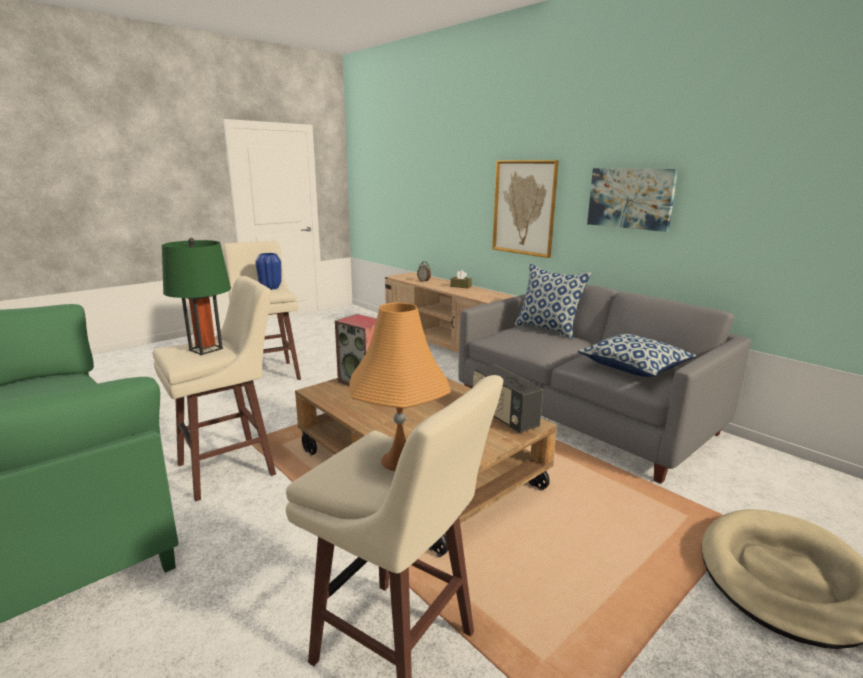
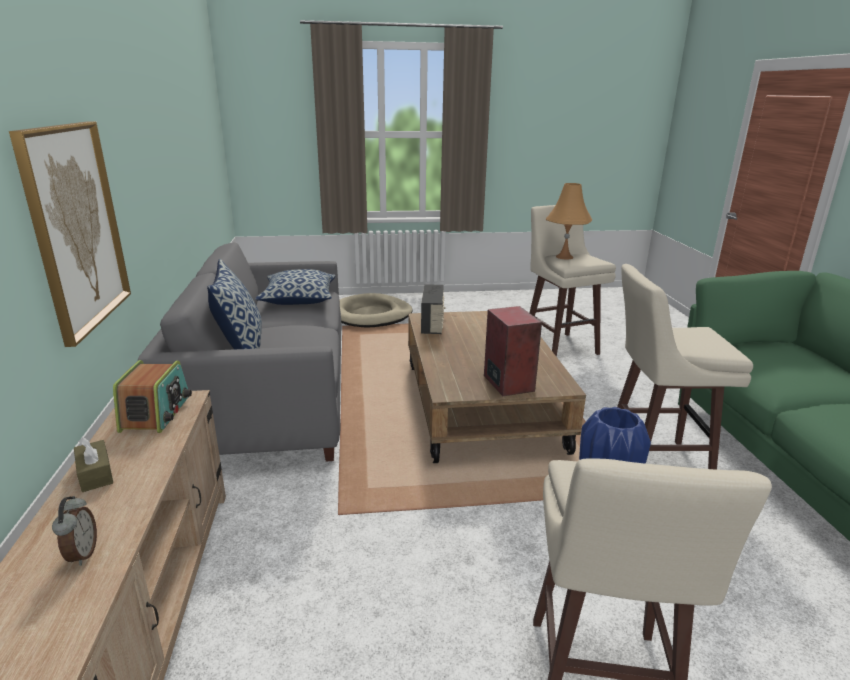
camera: 145 degrees left, 5 degrees up
(206, 349) = (686, 337): green table lamp -> none
(487, 296) = (156, 413): none -> radio
(630, 198) = (146, 166): picture -> none

